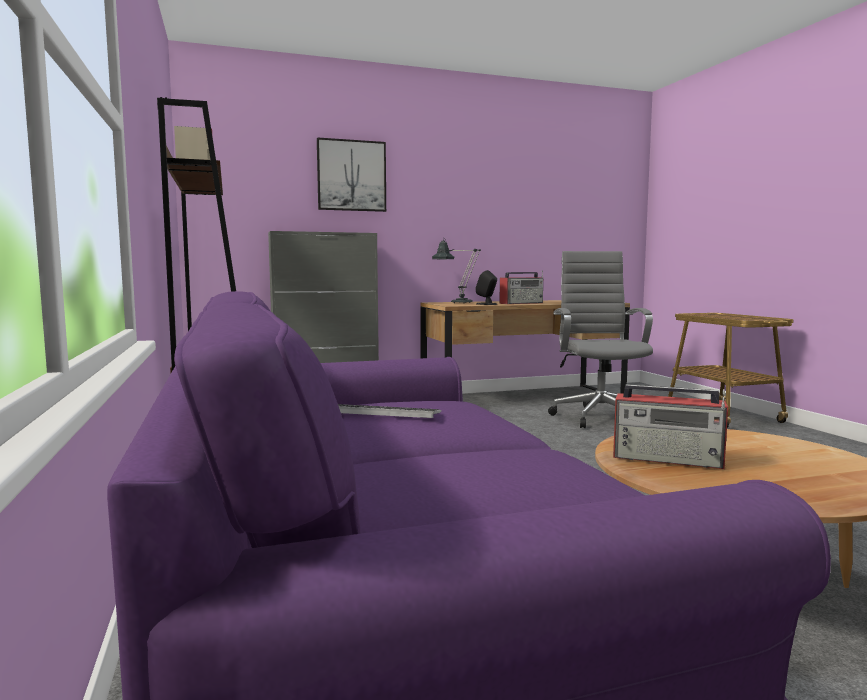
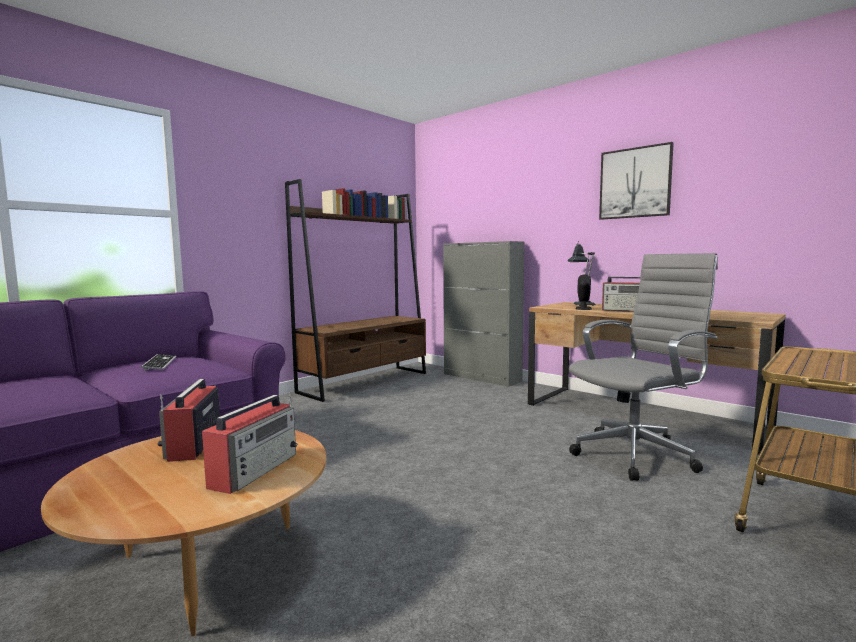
camera: 60 degrees right, 0 degrees up
(351, 175) = (513, 193): picture -> picture (635, 183)
(758, 444) = (255, 469): none -> radio

